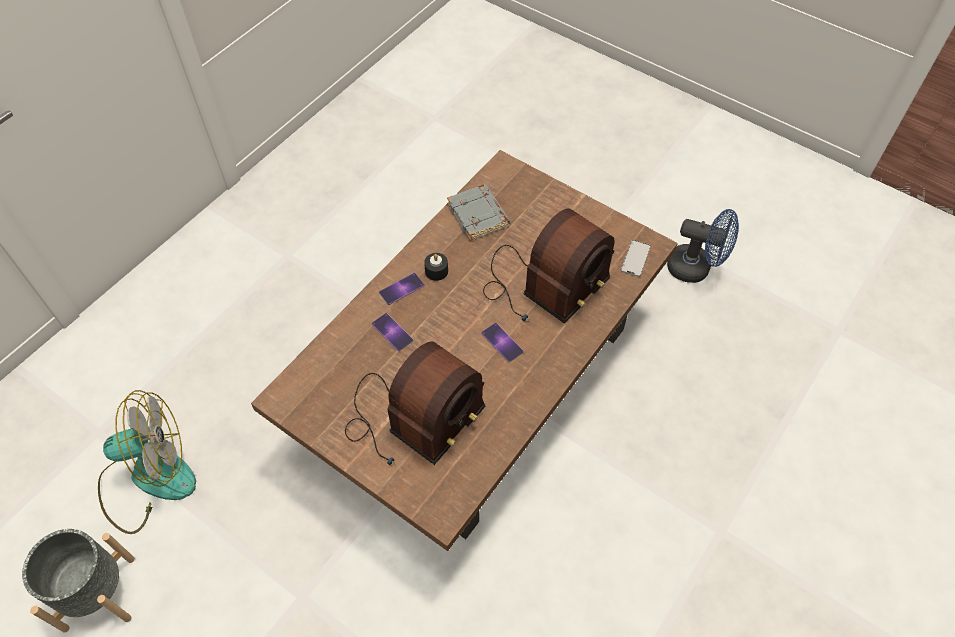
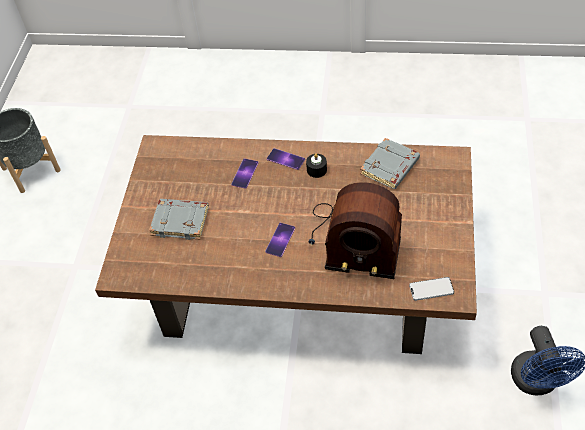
camera: 65 degrees right, 5 degrees down
(148, 479) = (112, 146): fan -> none
(412, 419) = (181, 221): radio -> grey book

